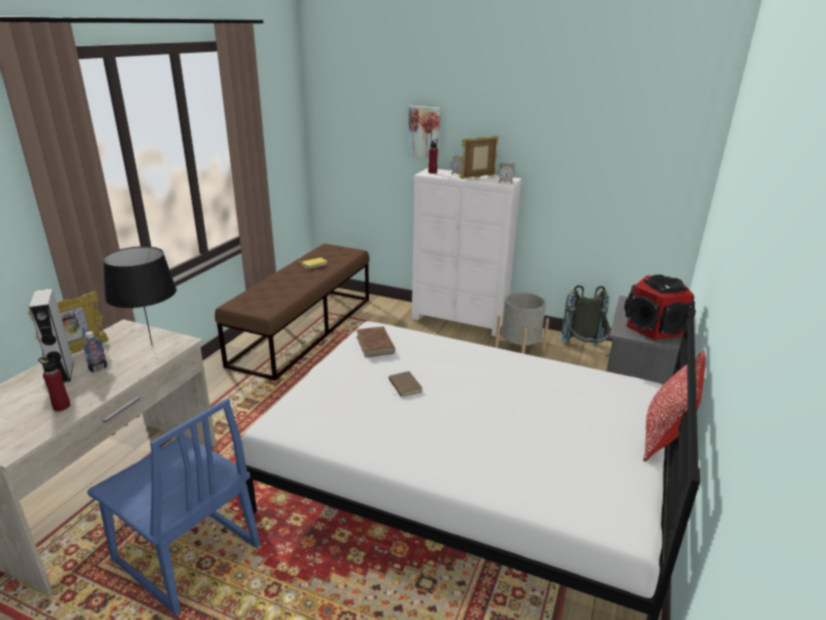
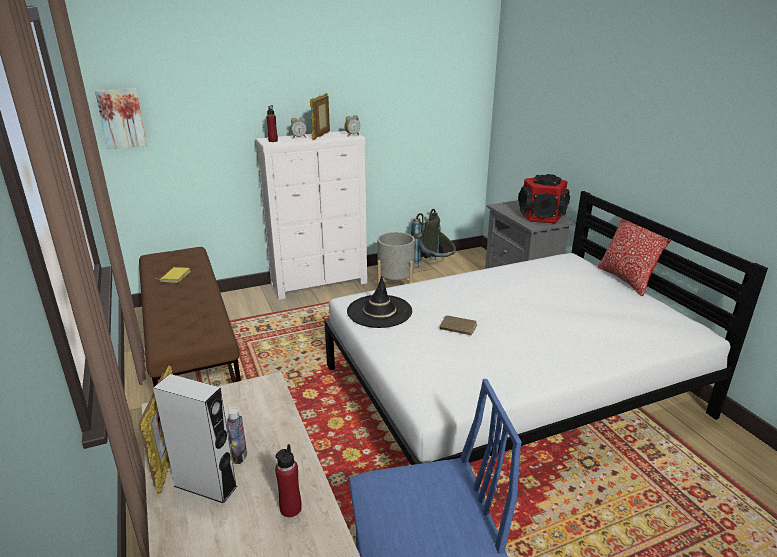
camera: 45 degrees left, 0 degrees up
(152, 345) = (243, 404): black table lamp -> none
(375, 344) = (379, 311): brown book -> black hat
(424, 132) = (245, 100): picture -> picture (121, 118)

